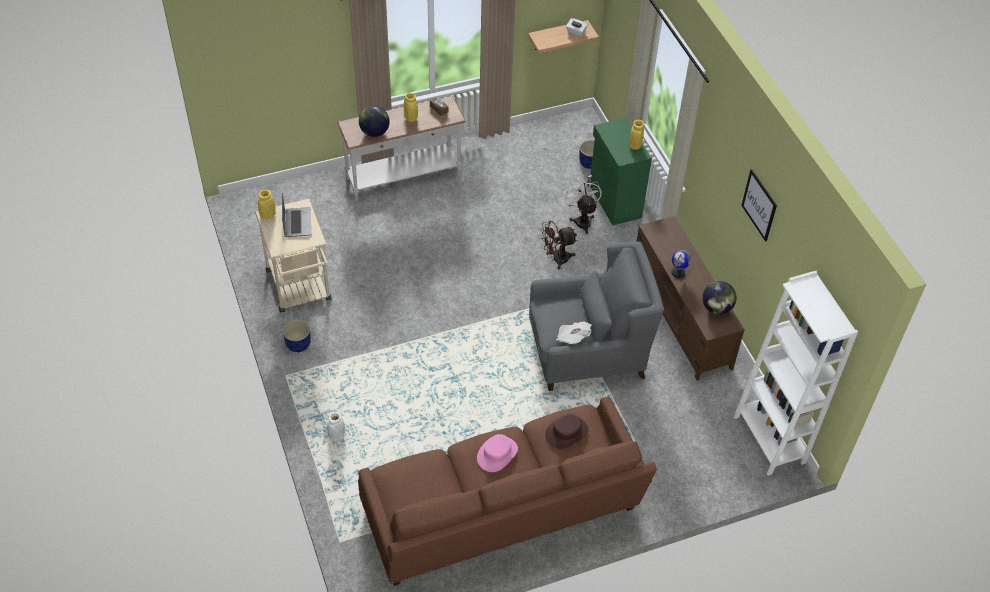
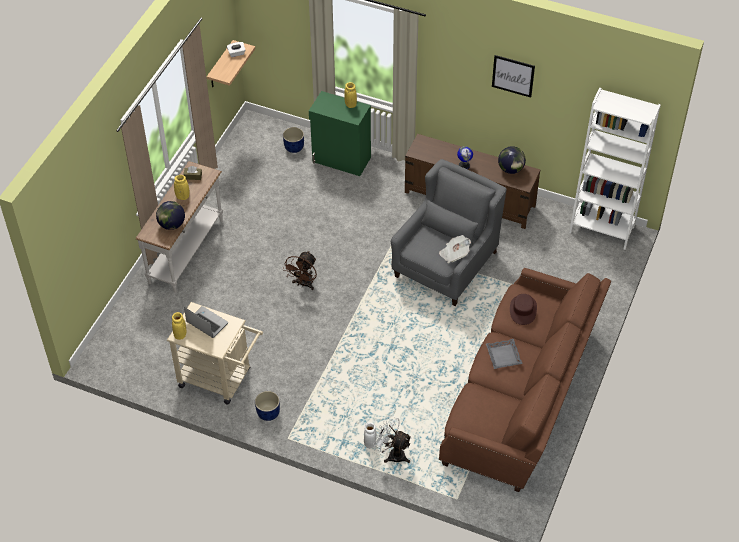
camera: 45 degrees left, 0 degrees up
(497, 454) = (503, 356): pink hat -> grey tray
(556, 259) = (354, 224): brown fan -> brown fan (303, 284)
(582, 220) = (337, 187): white fan -> white fan (392, 454)

